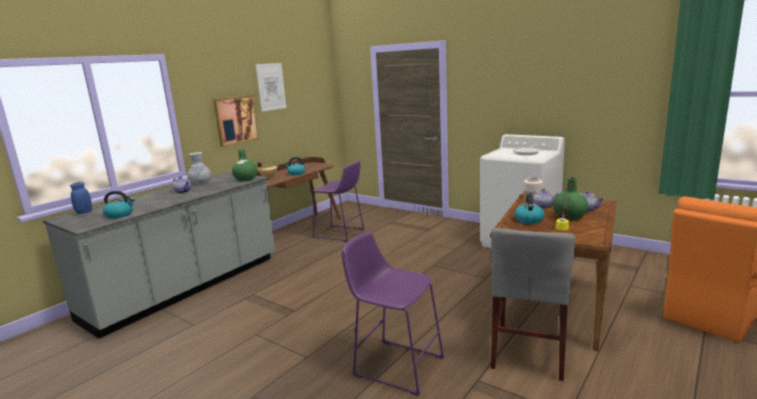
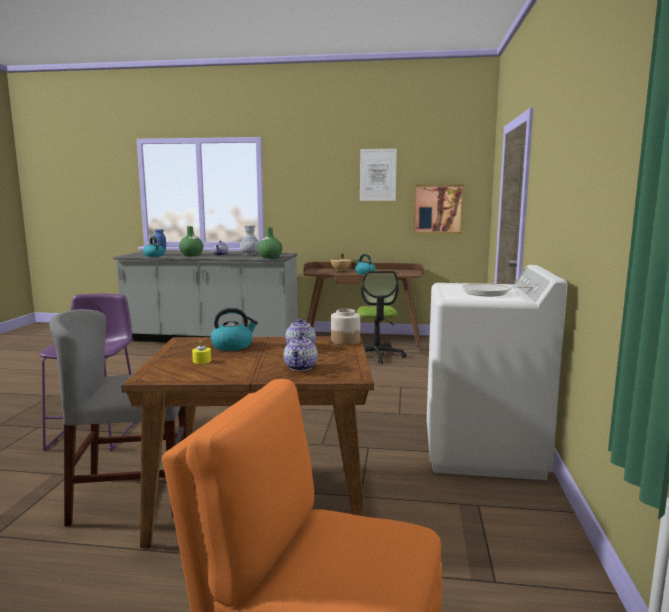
camera: 60 degrees right, 5 degrees down
(236, 120) = (326, 205): picture -> picture (438, 209)
(341, 234) = (376, 355): purple stool -> office chair
(569, 217) = (253, 361): green vase -> green vase (191, 255)

